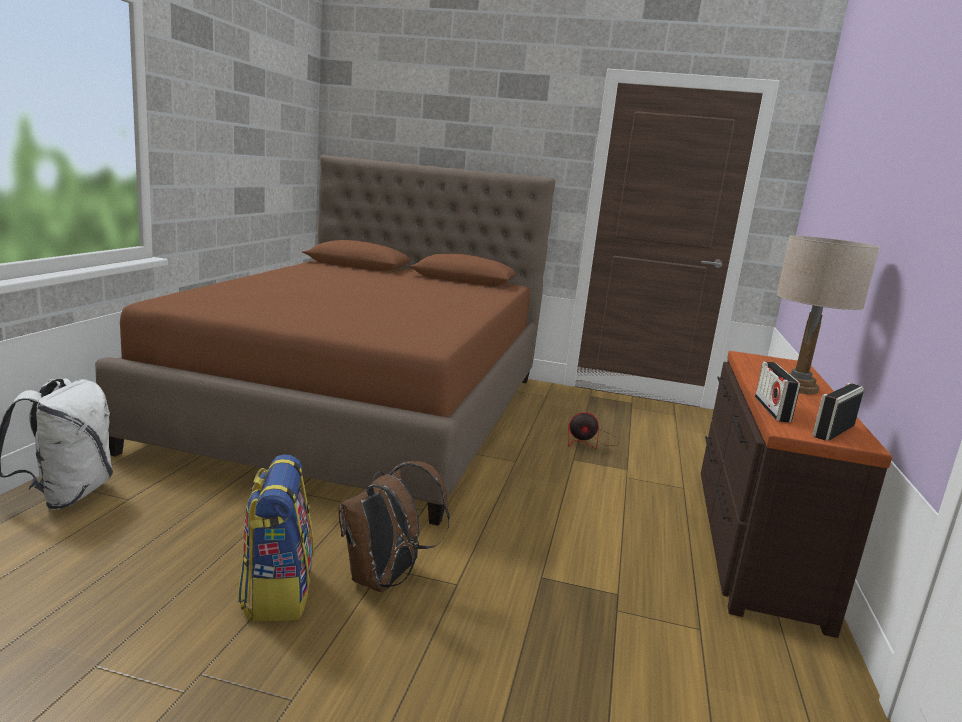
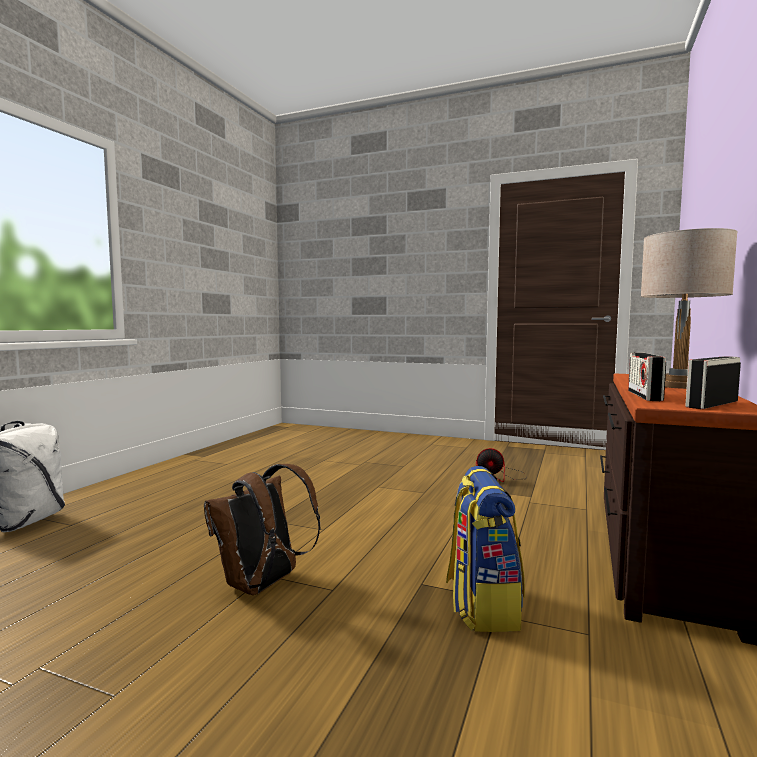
camera: 10 degrees right, 10 degrees down
(276, 592) = (154, 596): backpack -> backpack (482, 605)
(363, 410) = (301, 461): brown bed -> none

